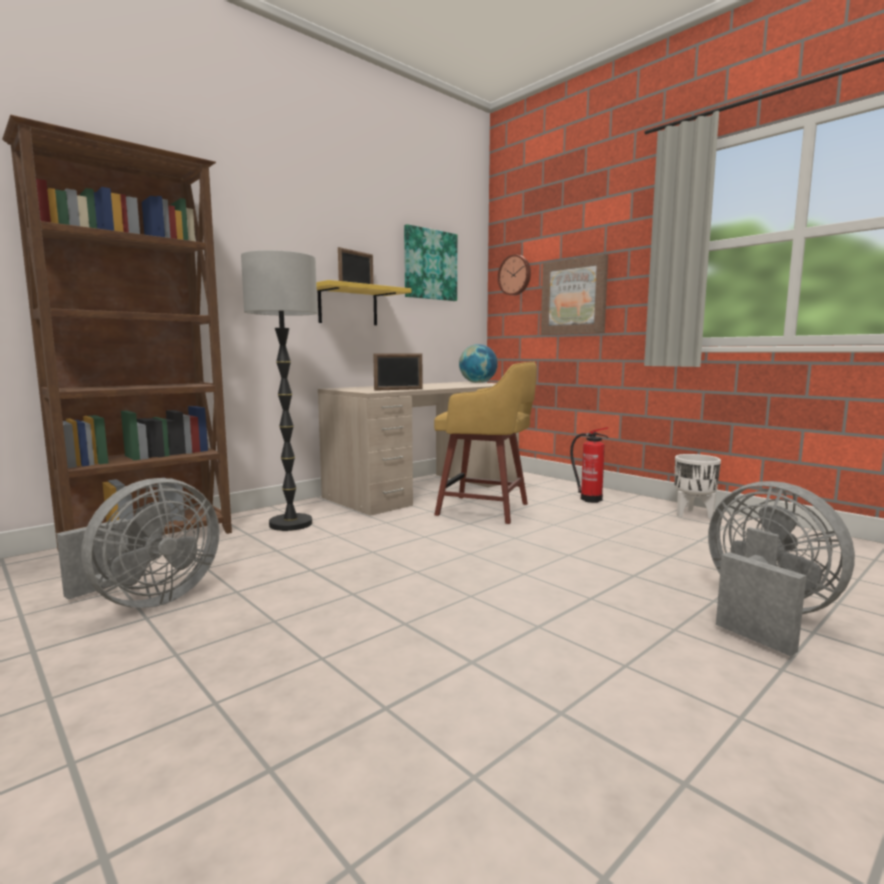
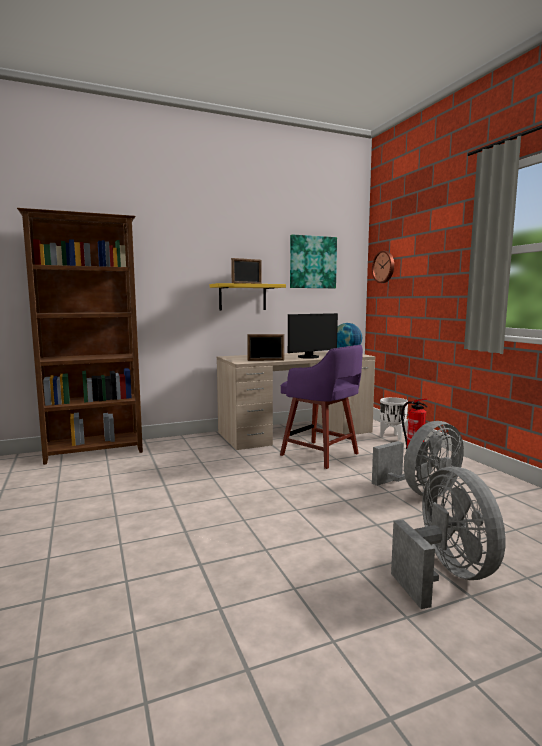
camera: 20 degrees right, 0 degrees up
(148, 600) = (64, 491): grey fan -> grey fan (422, 492)
(291, 524) = (181, 450): floor lamp -> none
(446, 386) = (310, 357): none -> monitor
(486, 510) = (321, 455): yellow stool -> purple stool
(574, 297) = (422, 286): picture -> none
(692, 514) = (490, 480): white planter -> white planter (392, 437)

